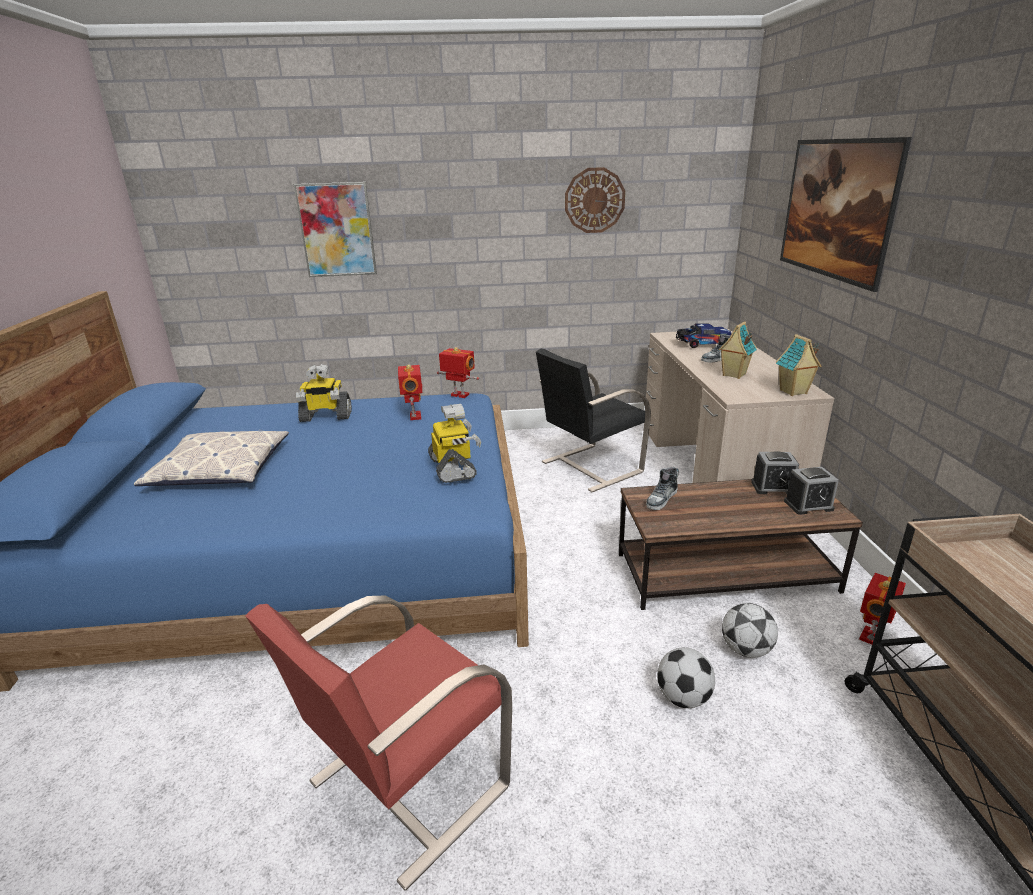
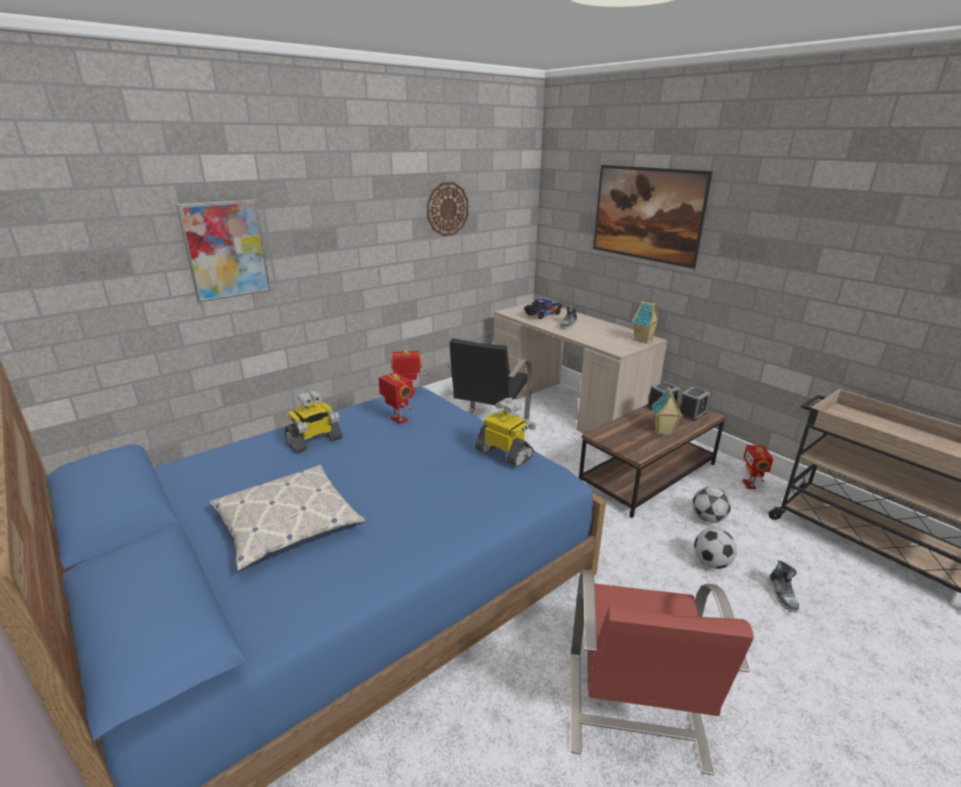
camera: 35 degrees left, 0 degrees up
(662, 499) = (616, 435): shoe -> shoe (782, 594)
(733, 375) = (594, 335): toy house -> toy house (663, 431)

